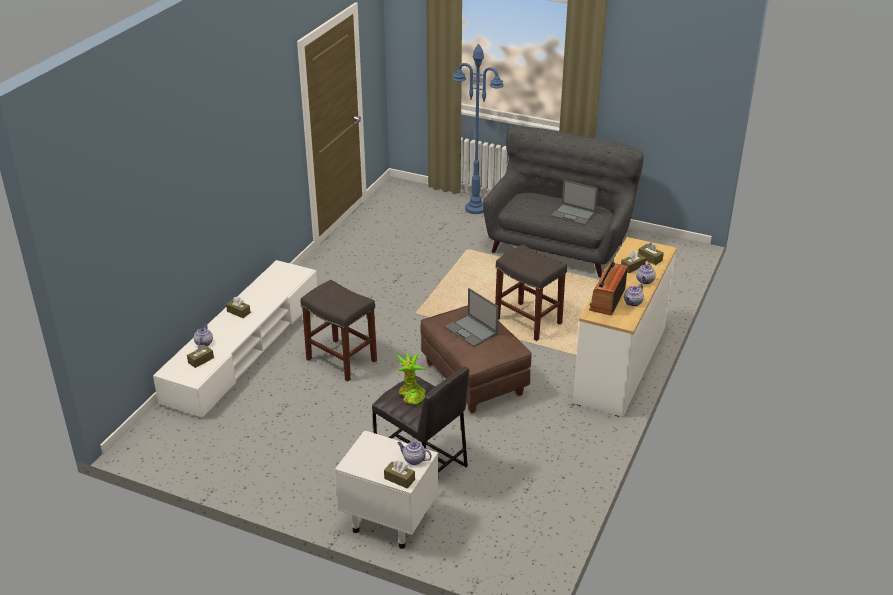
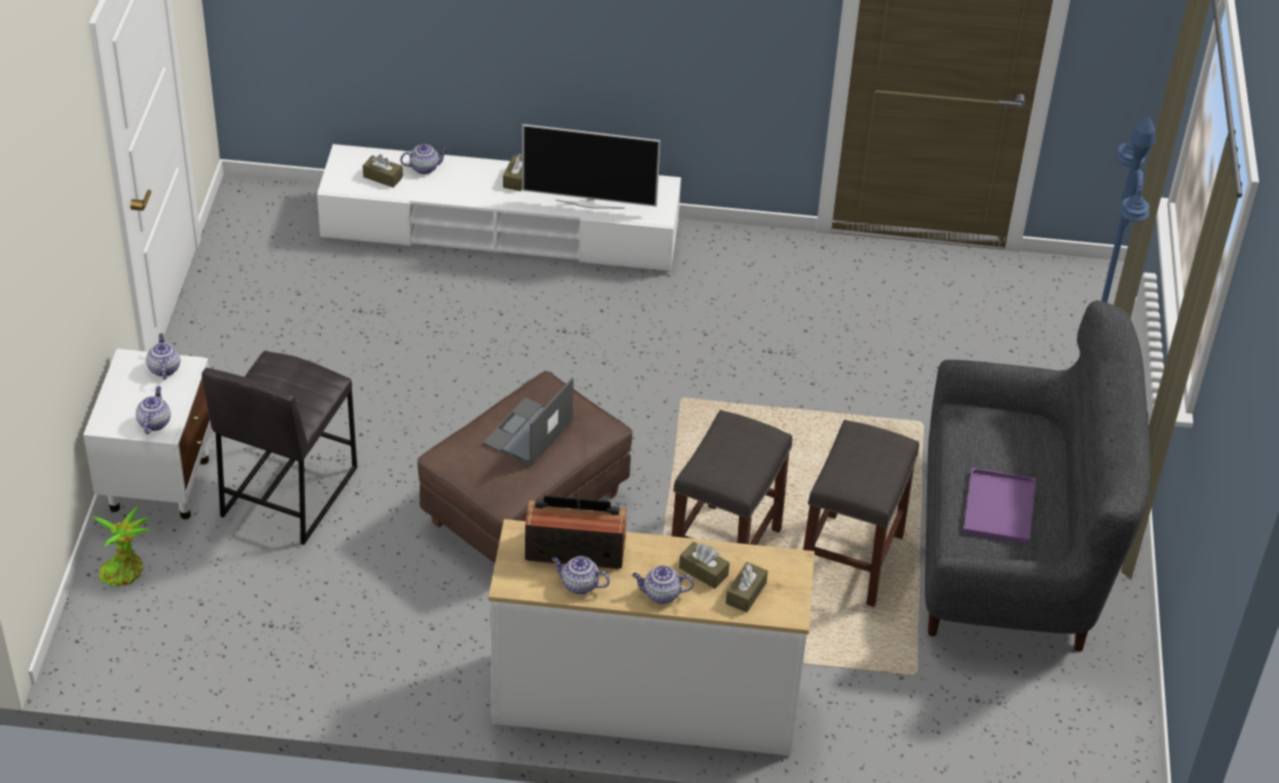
camera: 70 degrees right, 10 degrees up
(277, 292) = (590, 203): none -> television
(342, 360) = (514, 343): grey stool -> grey stool (851, 561)
(365, 449) = (164, 368): none -> teapot
(399, 479) = (109, 416): brown tissue box -> none
(411, 395) = (287, 381): potted plant -> potted plant (124, 570)
(574, 214) = (1000, 509): laptop -> purple tray

